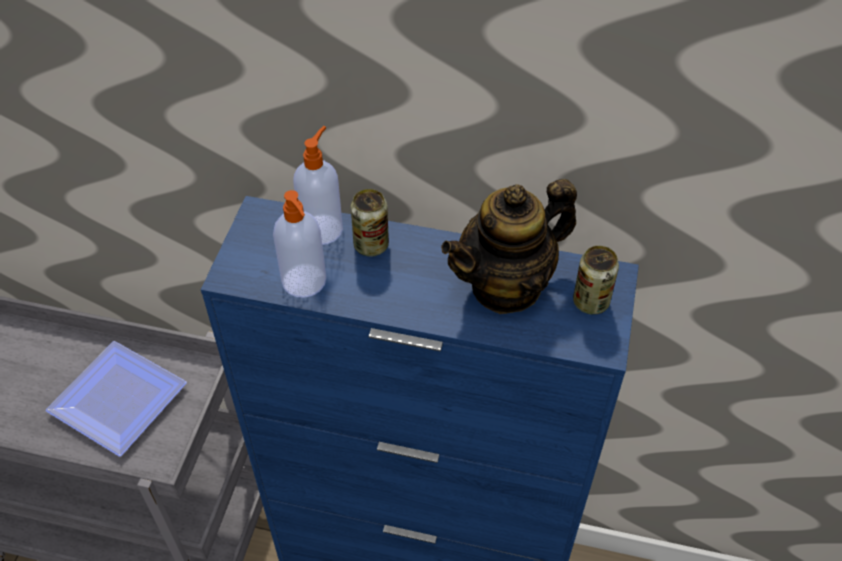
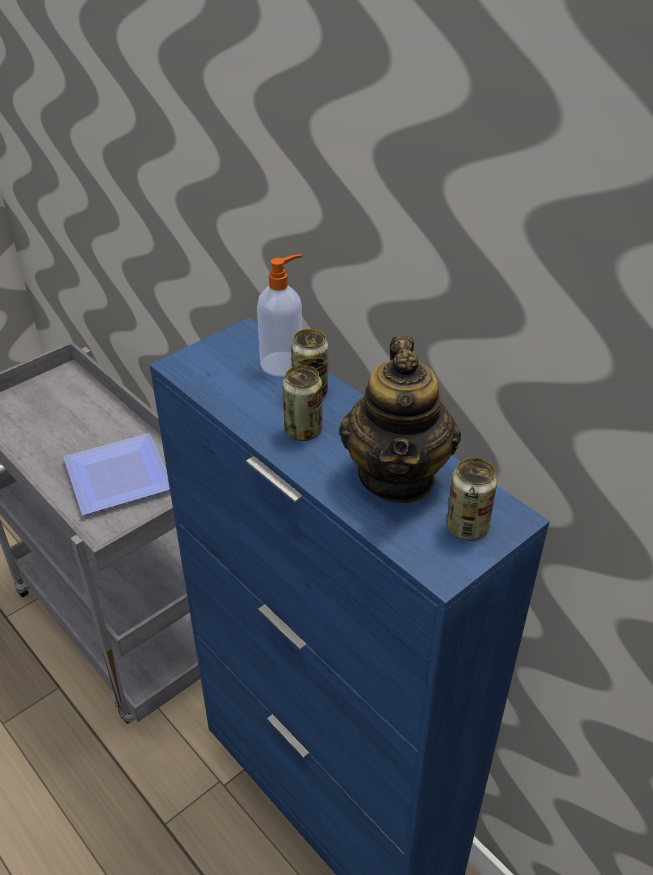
camera: 35 degrees right, 10 degrees down
(304, 282) = (229, 394): soap dispenser -> none
(399, 284) = (303, 431): none -> can
(506, 286) = (397, 476): teapot -> teapot turned 90 degrees counterclockwise

